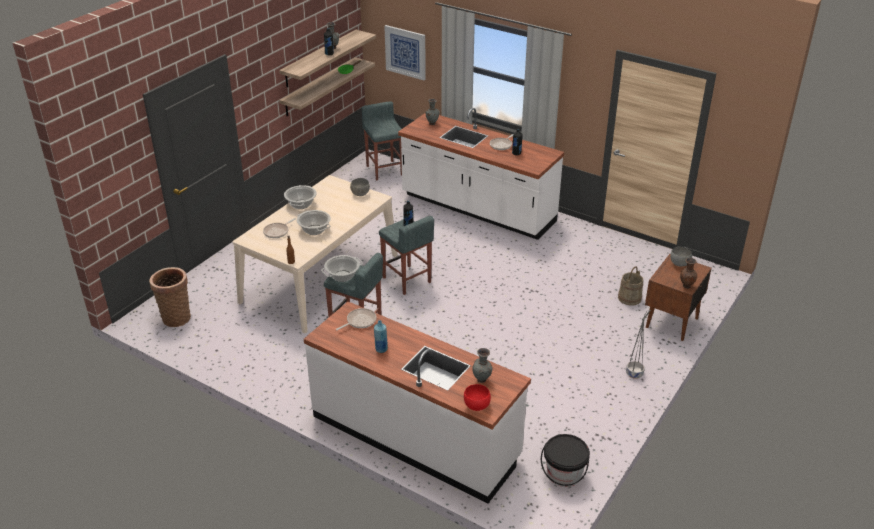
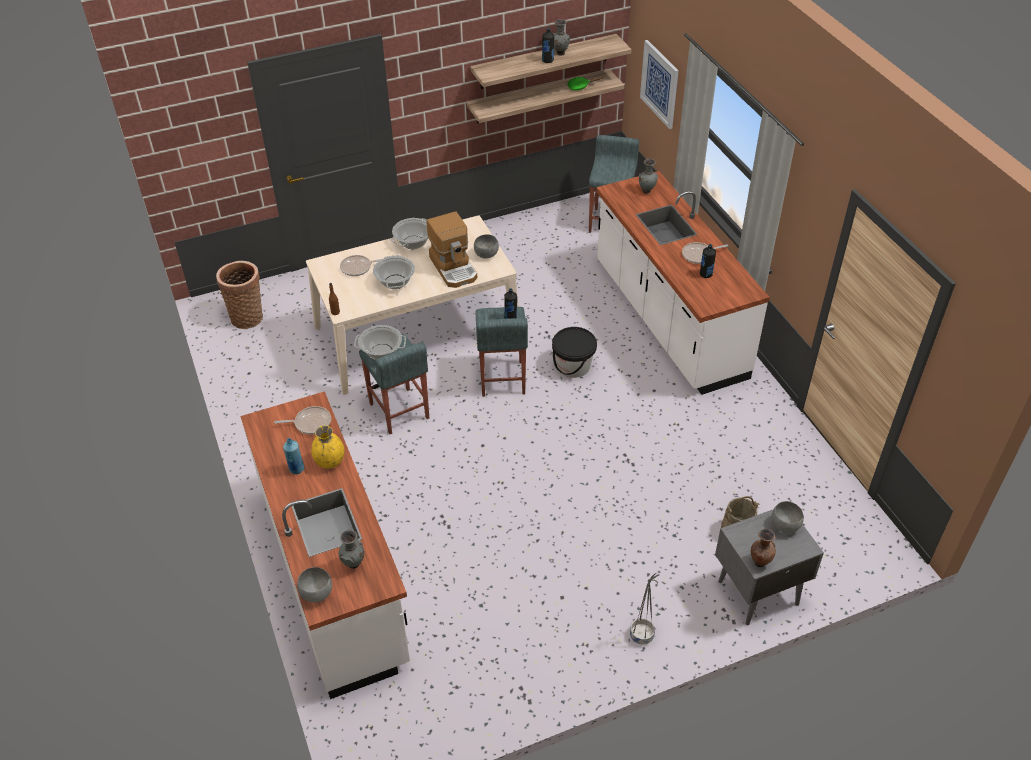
camera: 35 degrees right, 10 degrees up
(347, 208) = (454, 268): none -> coffee machine
(399, 335) = (330, 461): none -> yellow vase
(476, 406) = (316, 593): red bowl -> grey bowl
(564, 474) = (438, 714): black bucket -> black bucket (573, 366)
(671, 323) = (756, 592): brown nightstand -> grey nightstand

